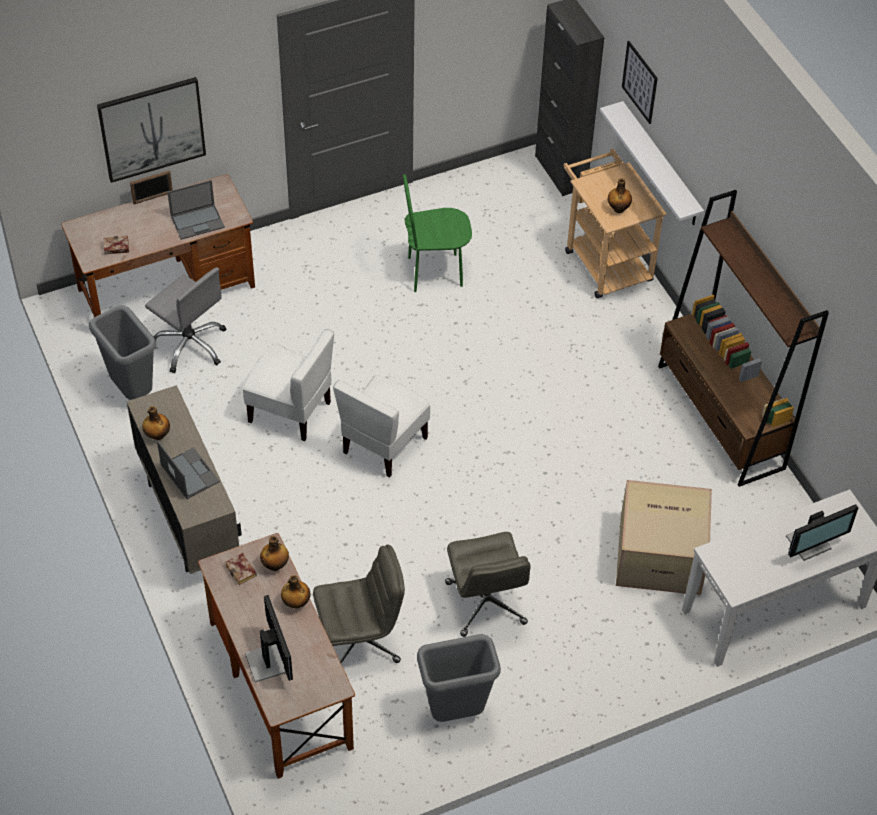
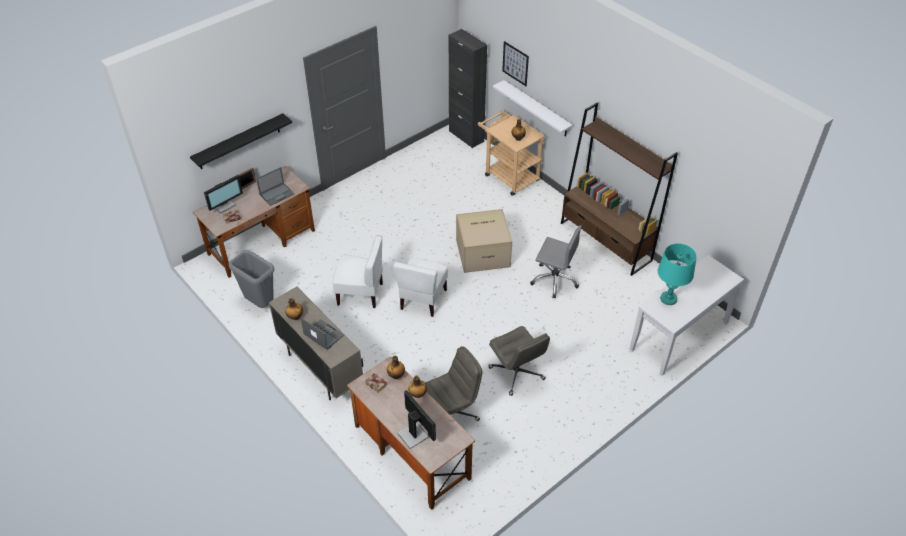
camera: 15 degrees left, 5 degrees down
(152, 129) = (239, 142): picture -> black shelf
(190, 344) = (287, 270): grey office chair -> grey office chair (554, 280)
(435, 272) = (416, 201): green chair -> none
(455, 714) = (524, 441): grey trash can -> none
(661, 554) = (605, 321): cardboard box -> cardboard box (483, 252)
(748, 548) = (668, 299): none -> turquoise table lamp
(810, 544) = (701, 288): monitor -> monitor (224, 205)

